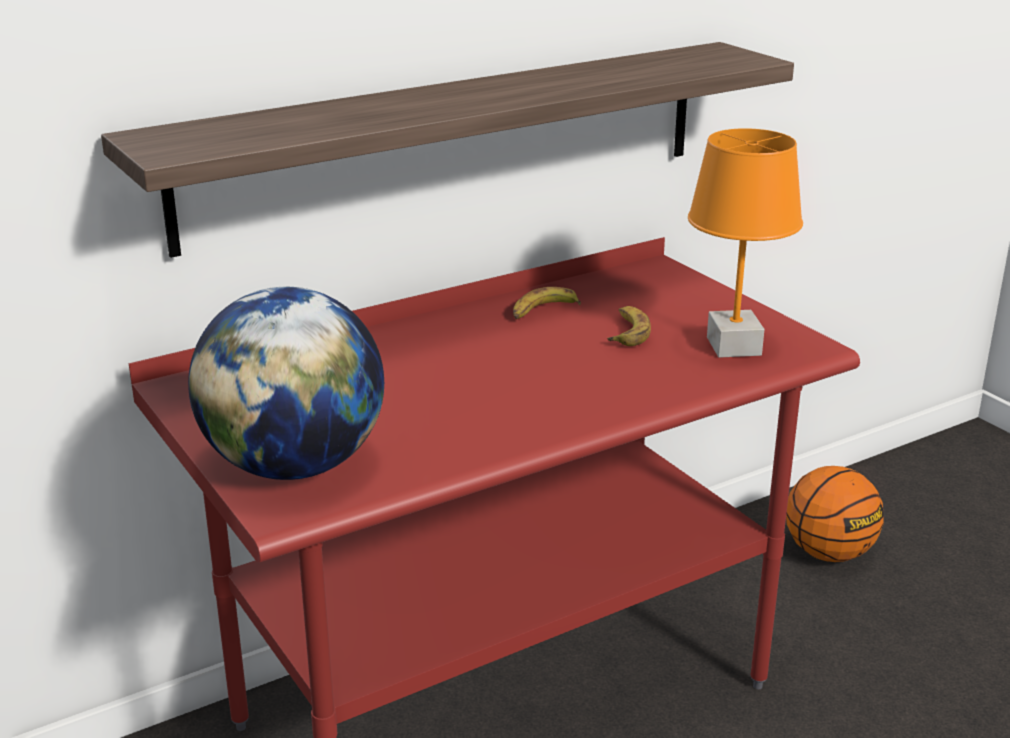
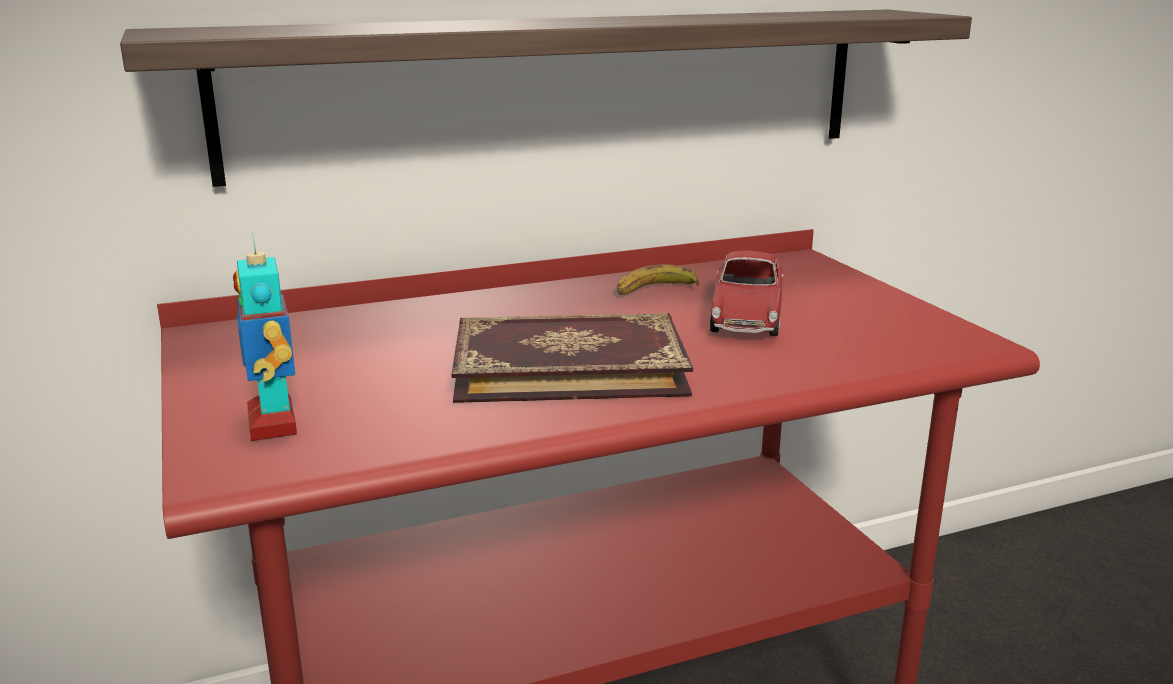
camera: 10 degrees right, 5 degrees down
(294, 466) = (274, 424): globe -> toy robot
(500, 392) = (568, 364): none -> book
(627, 332) = (746, 315): banana -> toy car
(734, 346) = (876, 337): orange table lamp -> none
(828, 553) = (994, 610): basketball -> none

